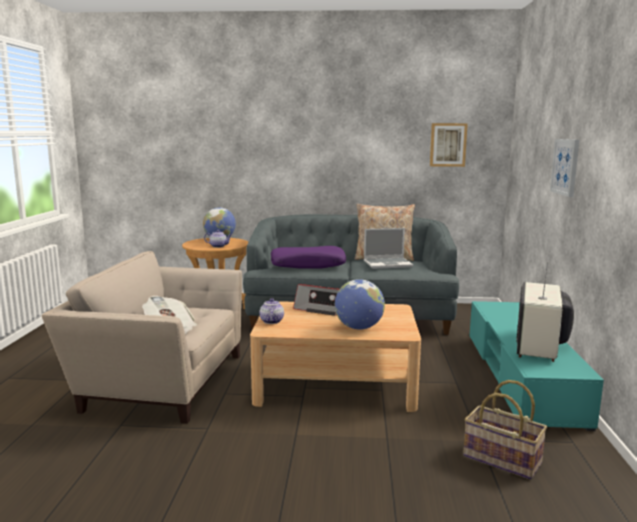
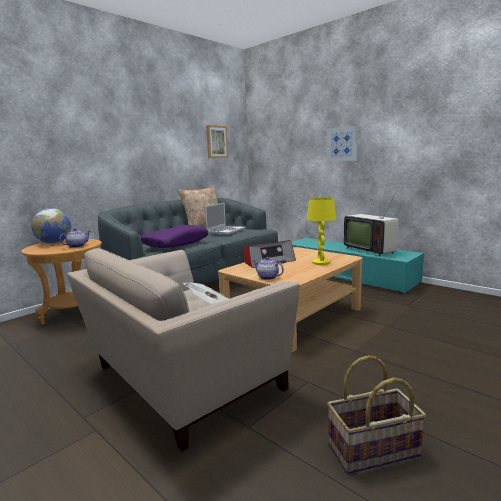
camera: 50 degrees left, 0 degrees up
(359, 328) = (320, 262): globe -> yellow table lamp
(501, 460) = (435, 308): basket -> basket (373, 450)

